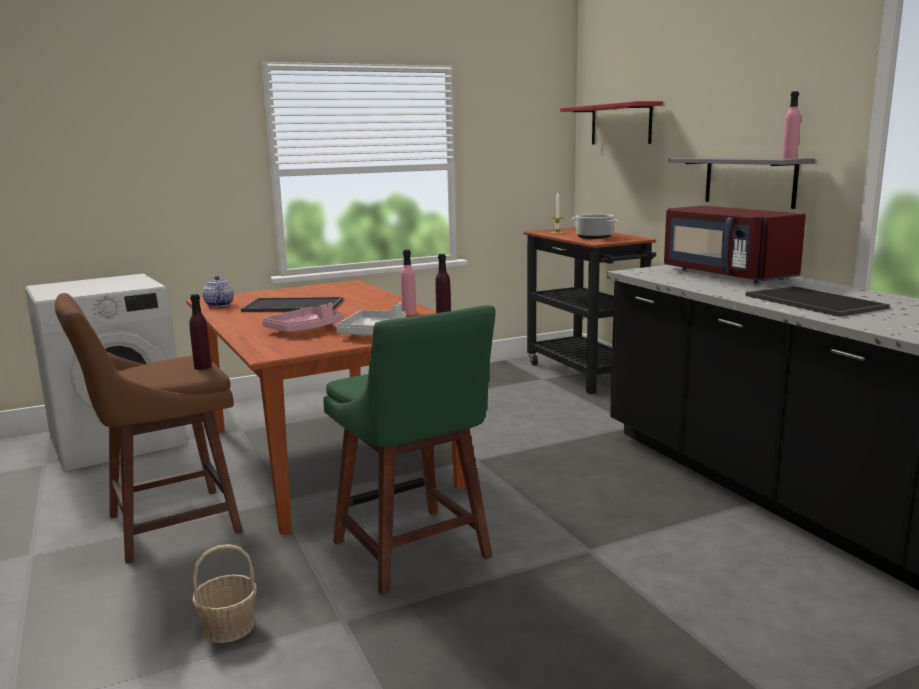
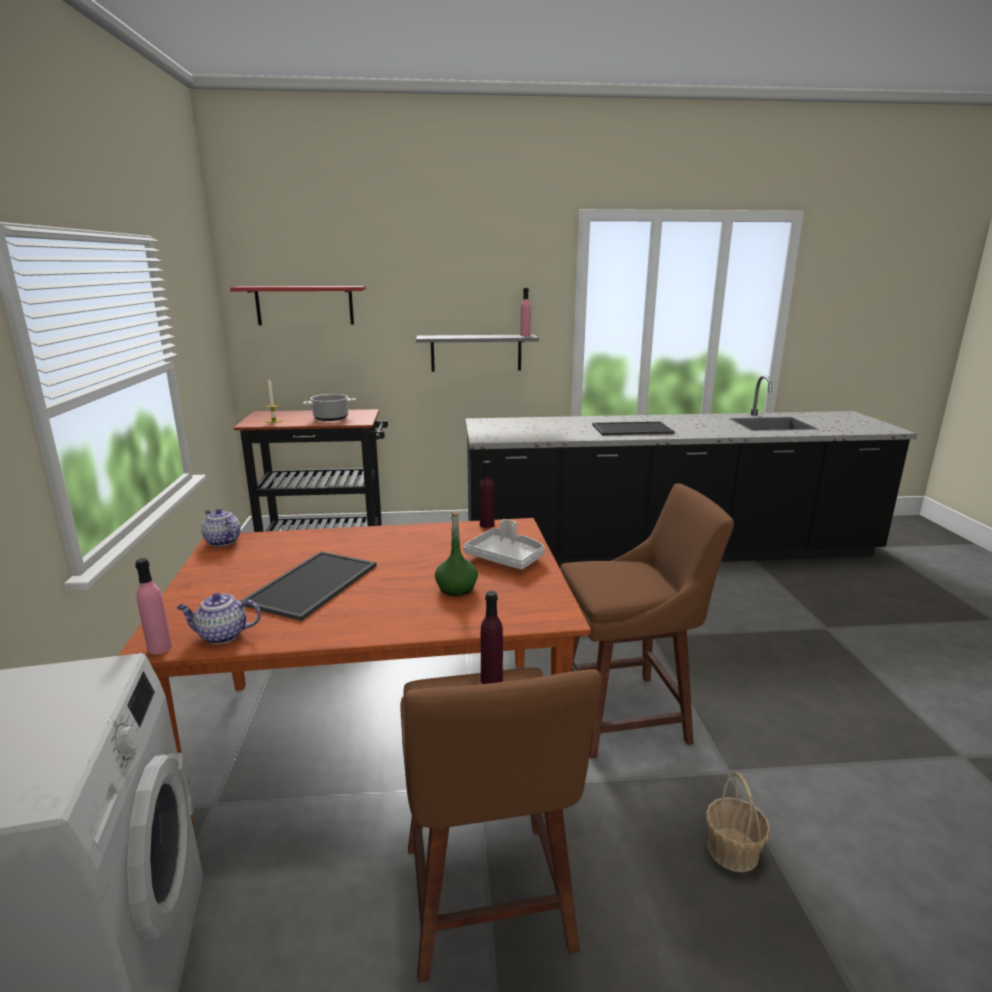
camera: 70 degrees left, 5 degrees up
(304, 329) = (457, 588): pink tray -> green bottle
(349, 283) = (222, 541): none -> teapot
(409, 313) = (439, 533): pink bottle -> pink bottle (159, 648)
(413, 552) = (628, 713): green stool -> brown stool
(725, 275) = (528, 425): red microwave -> none

